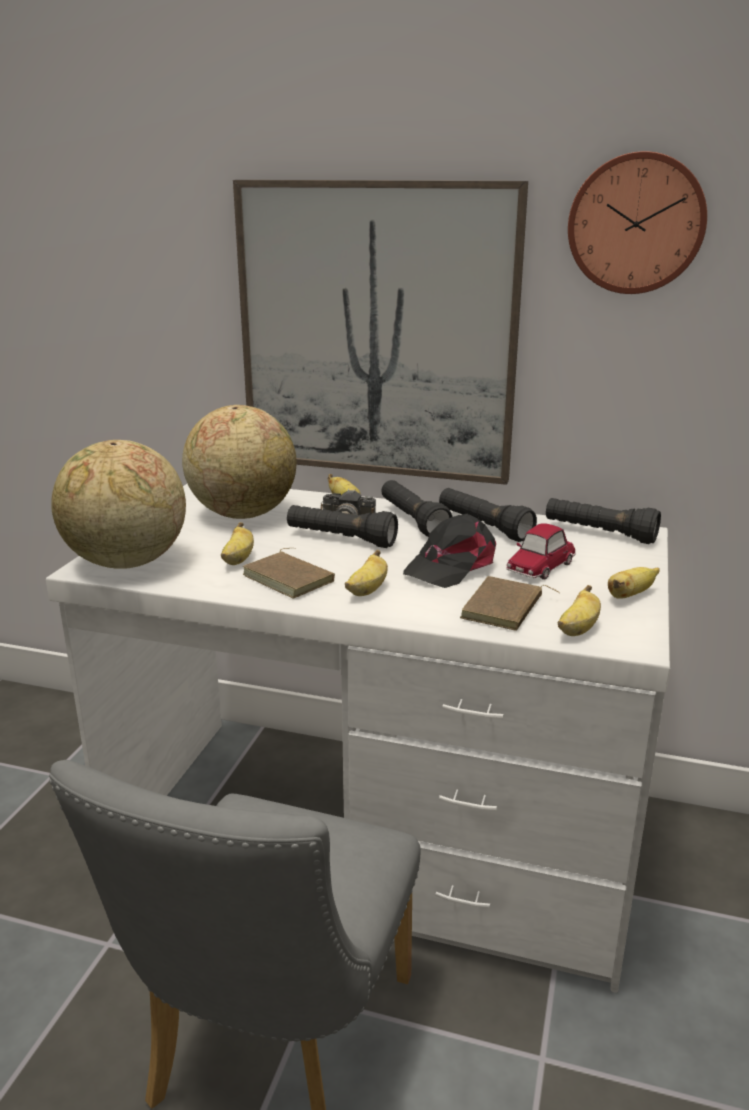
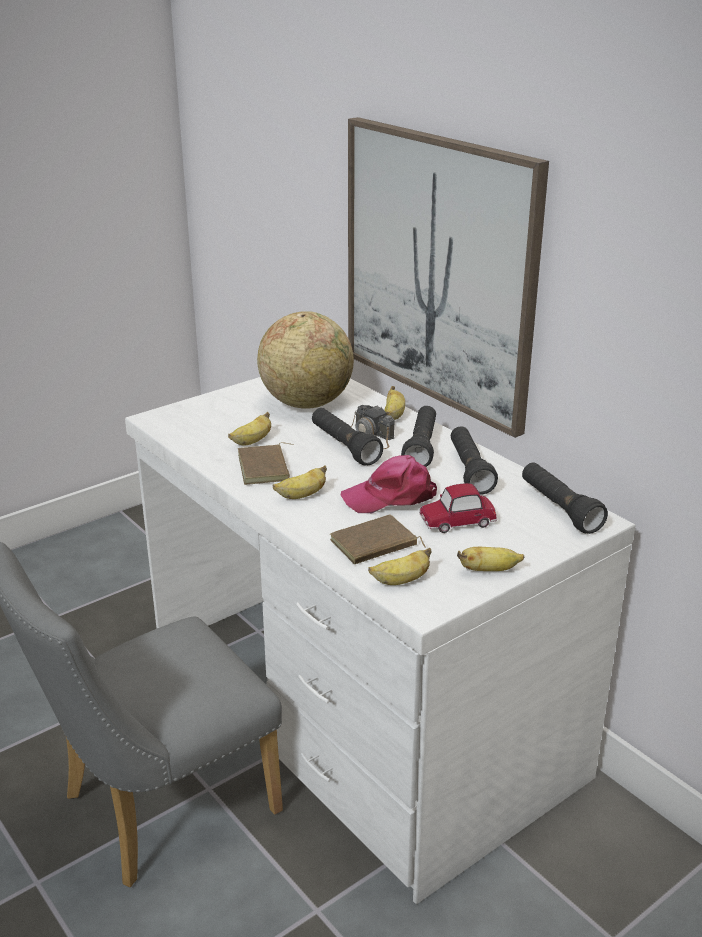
camera: 35 degrees right, 5 degrees up
(126, 563) = (182, 421): globe -> none
(451, 565) = (391, 496): black cap -> pink cap
(636, 223) = (629, 220): wall clock -> none

